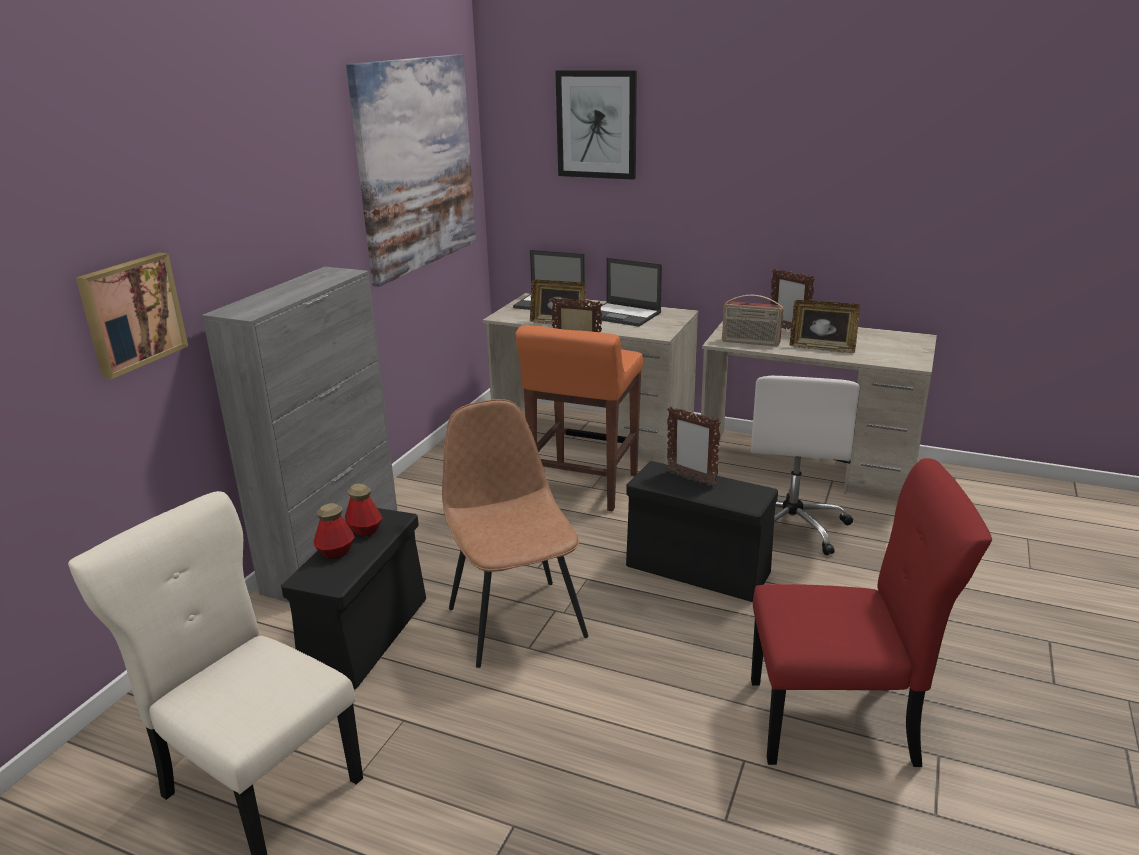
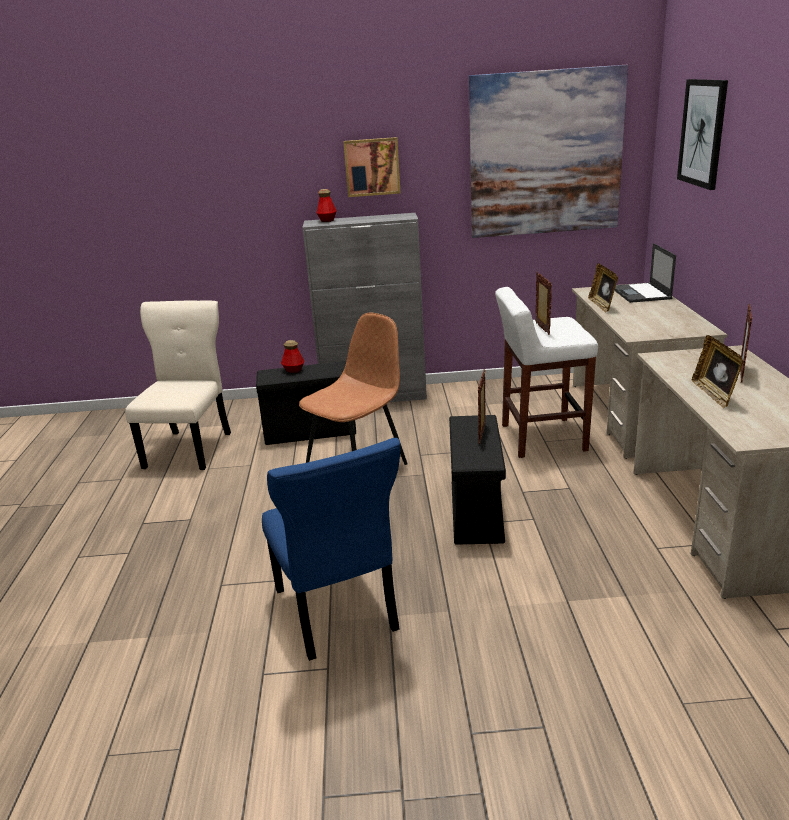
camera: 65 degrees right, 0 degrees up
(131, 313) = (262, 209): picture -> picture (372, 167)
(365, 530) = (320, 369): bottle -> bottle (327, 220)
(583, 486) = (541, 438): orange stool -> white stool
(624, 315) = (660, 316): laptop -> none
(750, 342) = (675, 366): radio -> none
(791, 526) = (591, 538): white office chair -> none
(839, 722) = (337, 613): red chair -> blue chair

